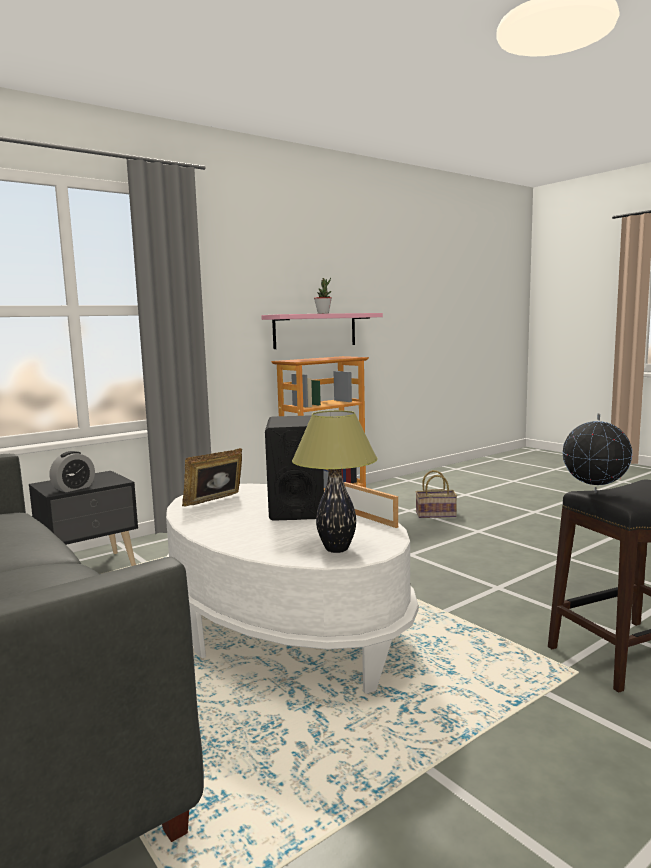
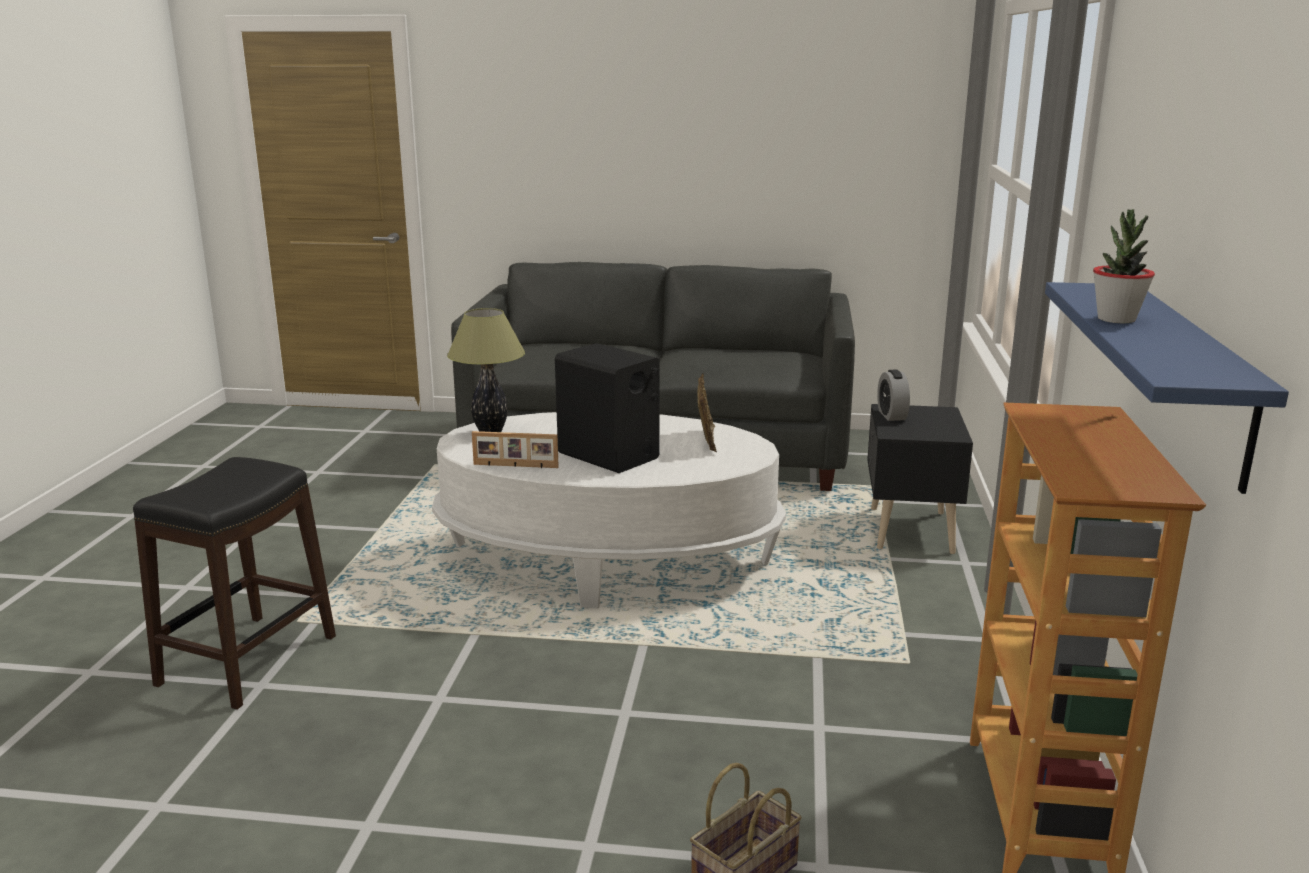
camera: 135 degrees right, 10 degrees up
(315, 330) = (1191, 379): pink shelf -> blue shelf
(594, 493) = (269, 465): globe -> none

